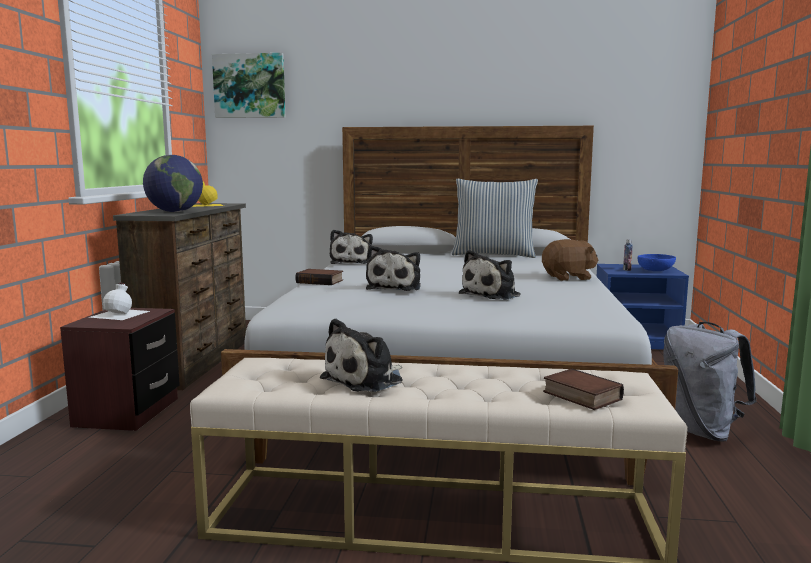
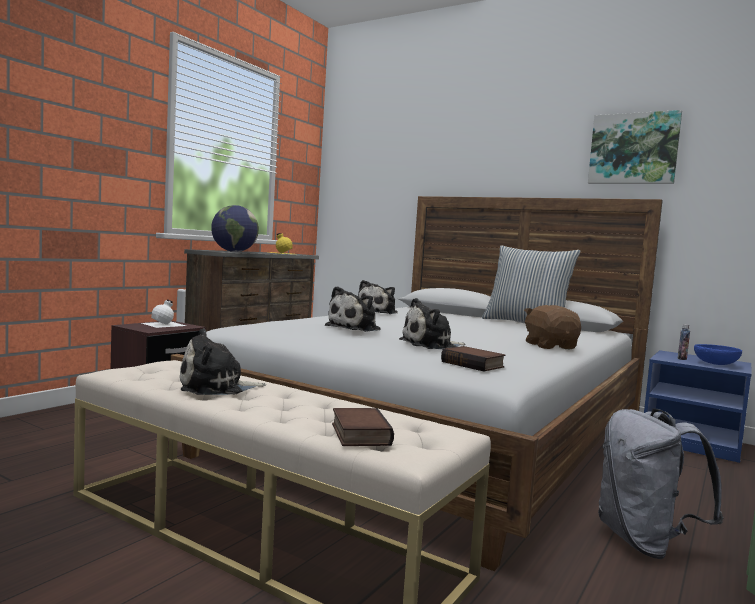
camera: 25 degrees right, 5 degrees down
(250, 86) = (353, 161): picture -> picture (633, 149)
(321, 281) = (312, 318): book -> book (474, 364)
(568, 278) = (550, 346): brown plush toy -> brown plush toy turned 120 degrees counterclockwise

